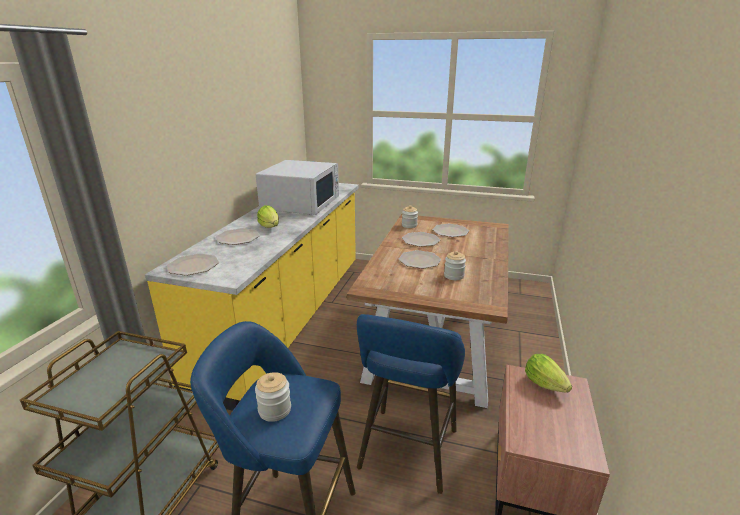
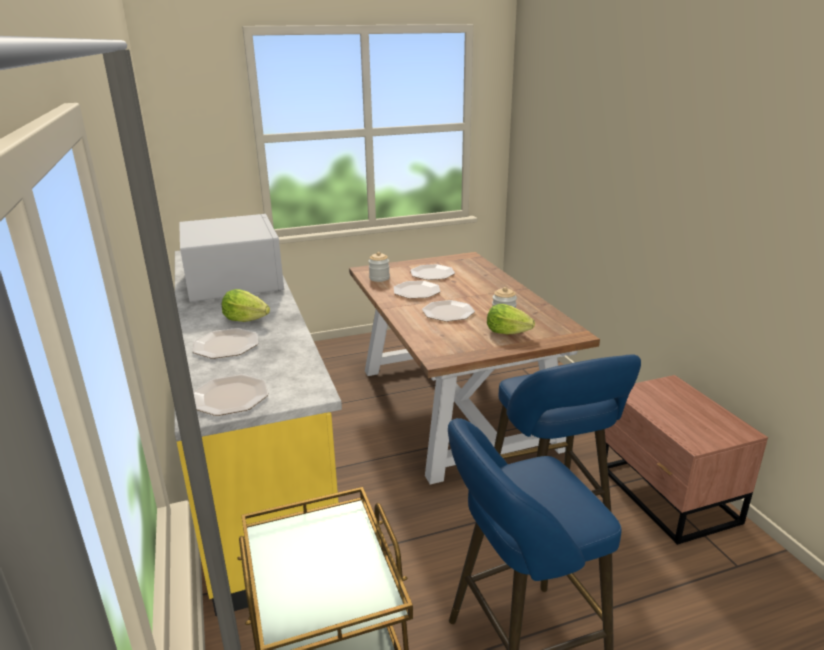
camera: 35 degrees left, 0 degrees up
(274, 410) = (544, 503): jar -> none
(544, 384) = (654, 392): lettuce -> lettuce (507, 332)

